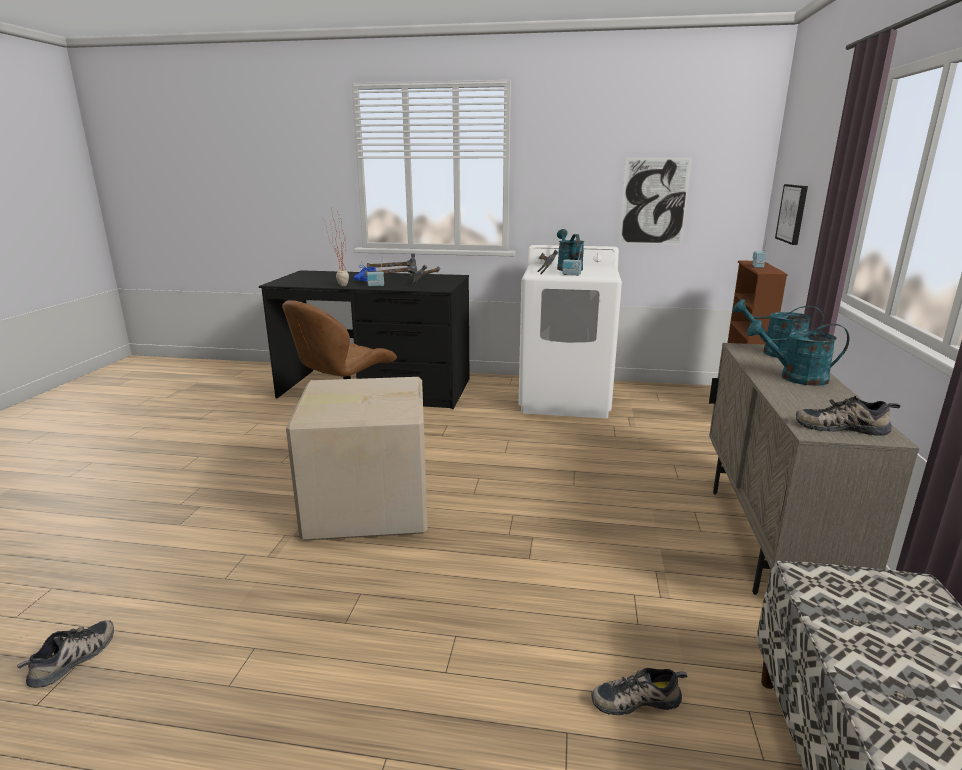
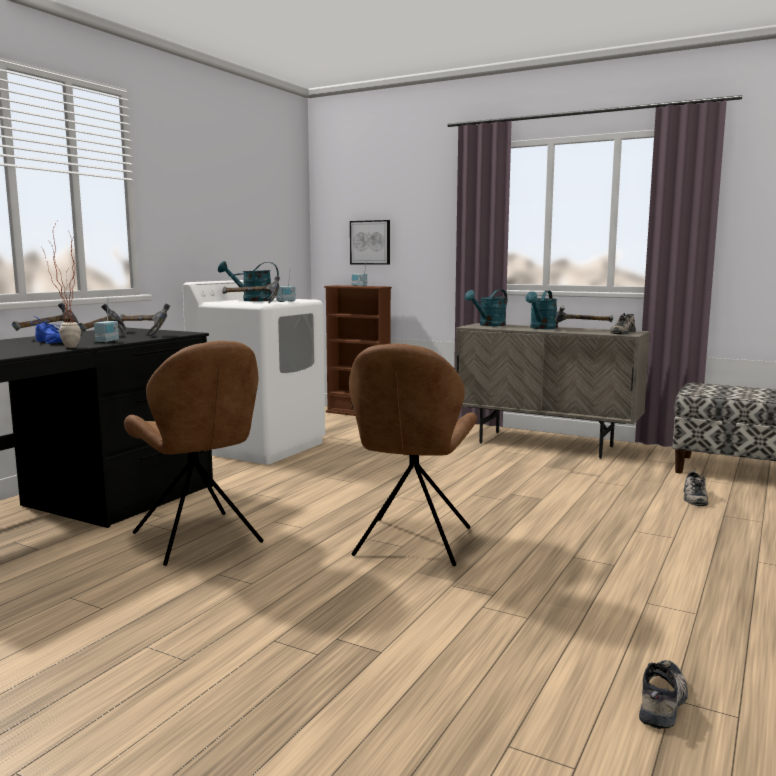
camera: 70 degrees left, 10 degrees down
(74, 659) = (664, 702): shoe -> shoe turned 75 degrees clockwise
(366, 504) = (412, 543): cardboard box -> brown chair
(654, 201) = (249, 237): picture -> none
(820, 400) = (581, 330): none -> hammer

